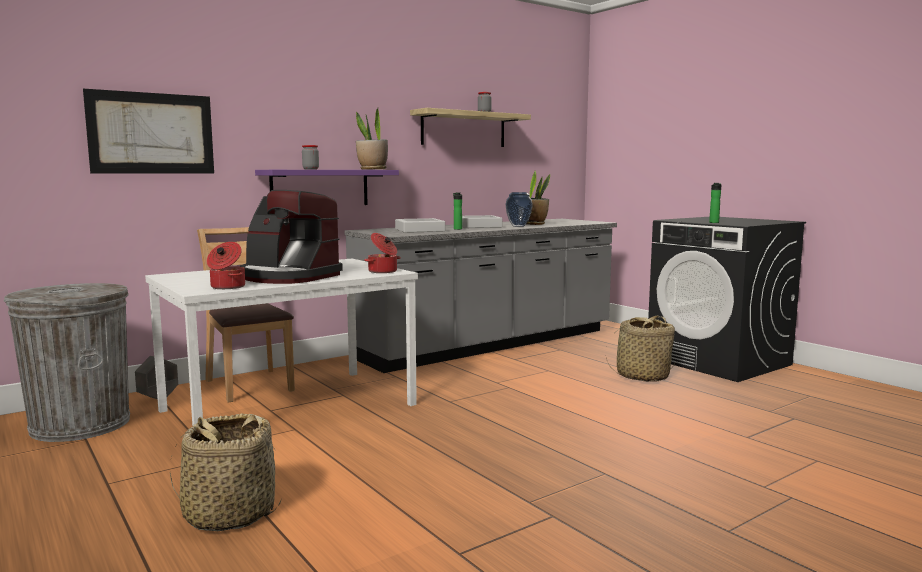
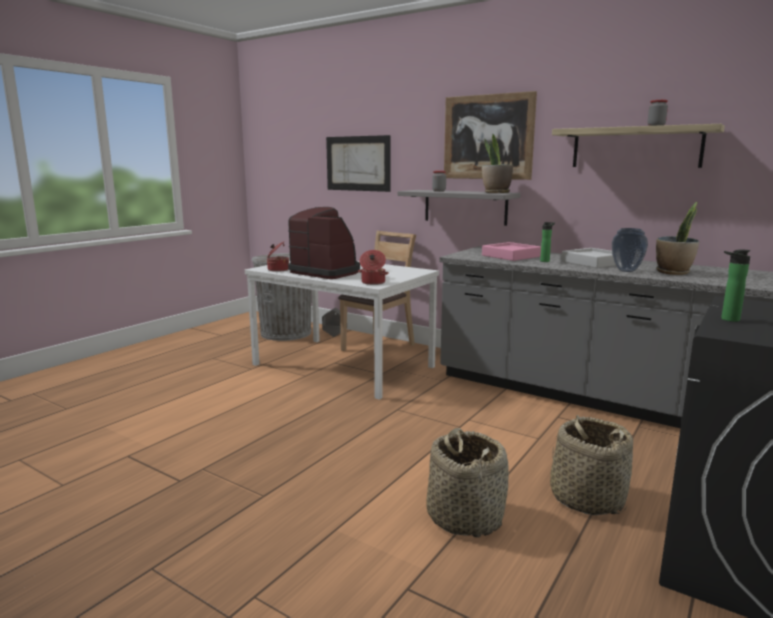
camera: 70 degrees right, 5 degrees up
(229, 514) = (179, 389): basket -> basket (465, 516)
(288, 277) = (326, 272): coffee machine -> coffee machine turned 120 degrees clockwise
(320, 188) = (465, 207): purple shelf -> grey shelf
(340, 110) = (488, 137): none -> picture
(419, 230) = (511, 256): grey tray -> pink tray

